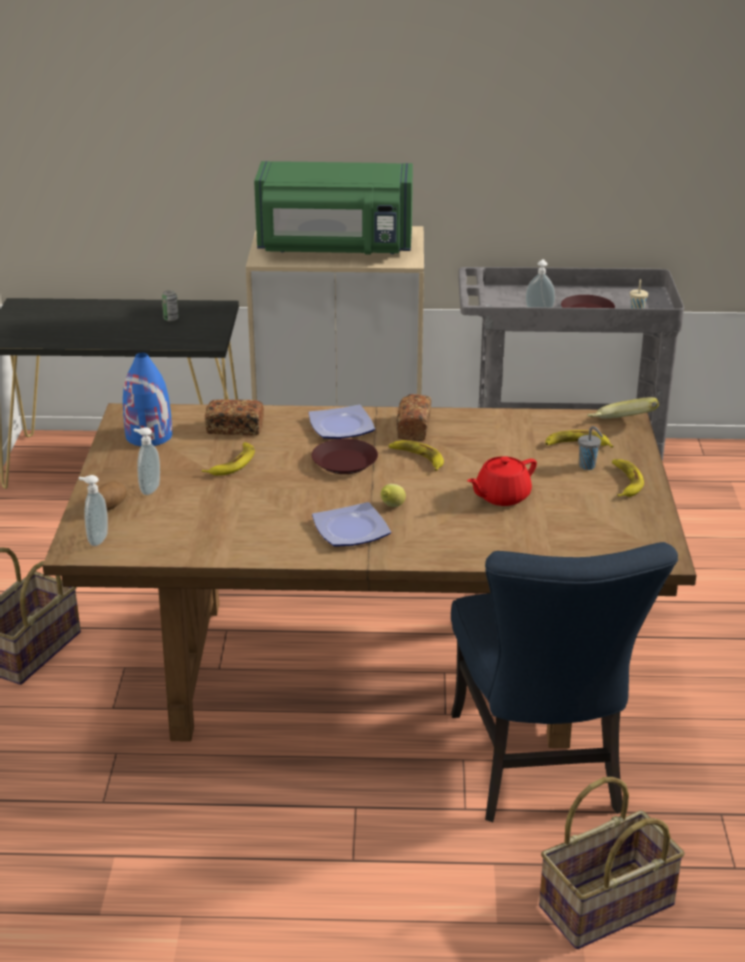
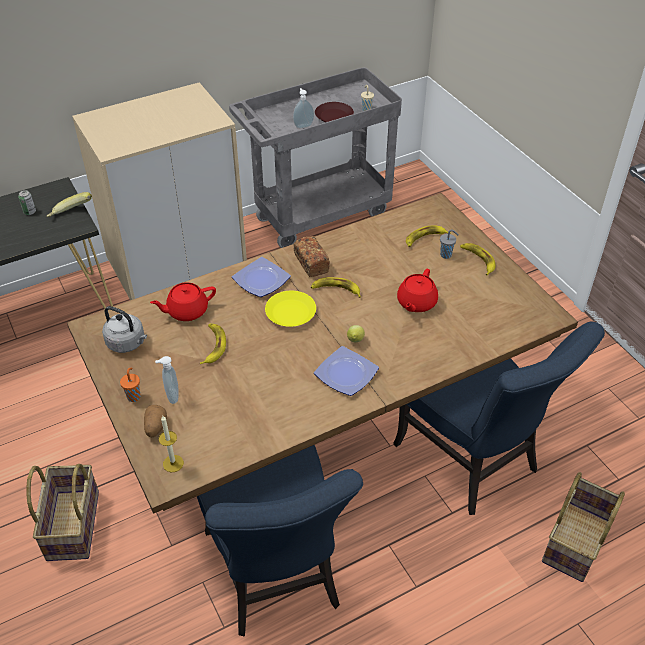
camera: 30 degrees left, 15 degrees up
(96, 539) = (173, 463): soap dispenser -> candle
(113, 477) = (134, 396): none -> orange cup
(149, 436) = (127, 343): blue vase -> grey kettle
(200, 780) = (276, 575): none -> blue chair
(235, 428) = (186, 311): bread -> red teapot
(334, 248) = (154, 123): green microwave -> none
(345, 462) = (291, 313): brown plate -> yellow plate
(621, 425) = (437, 211): banana -> banana (71, 215)

